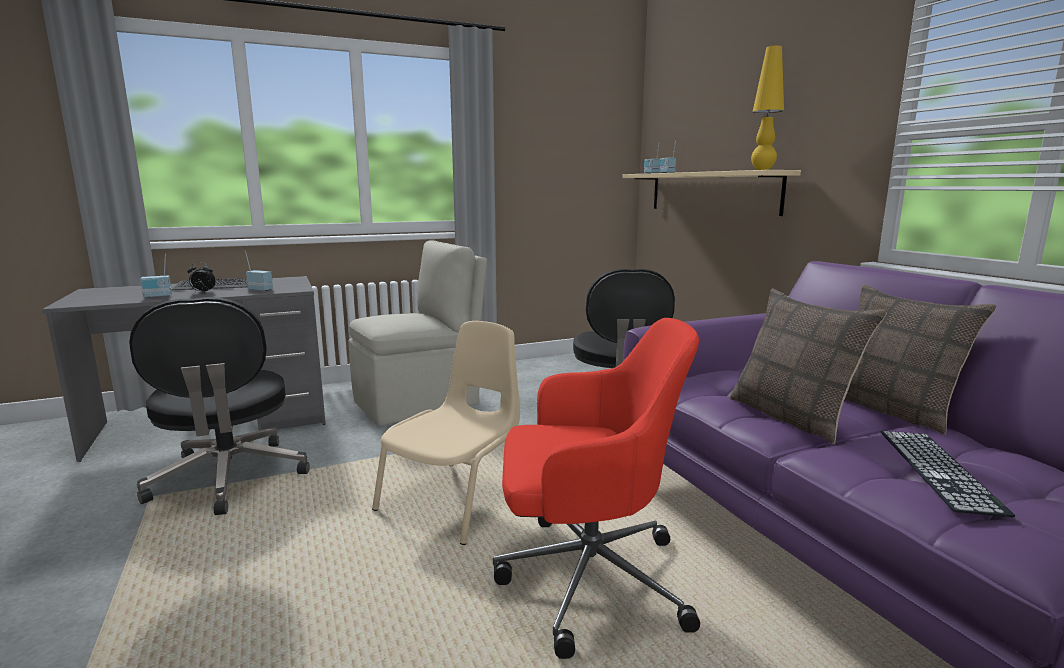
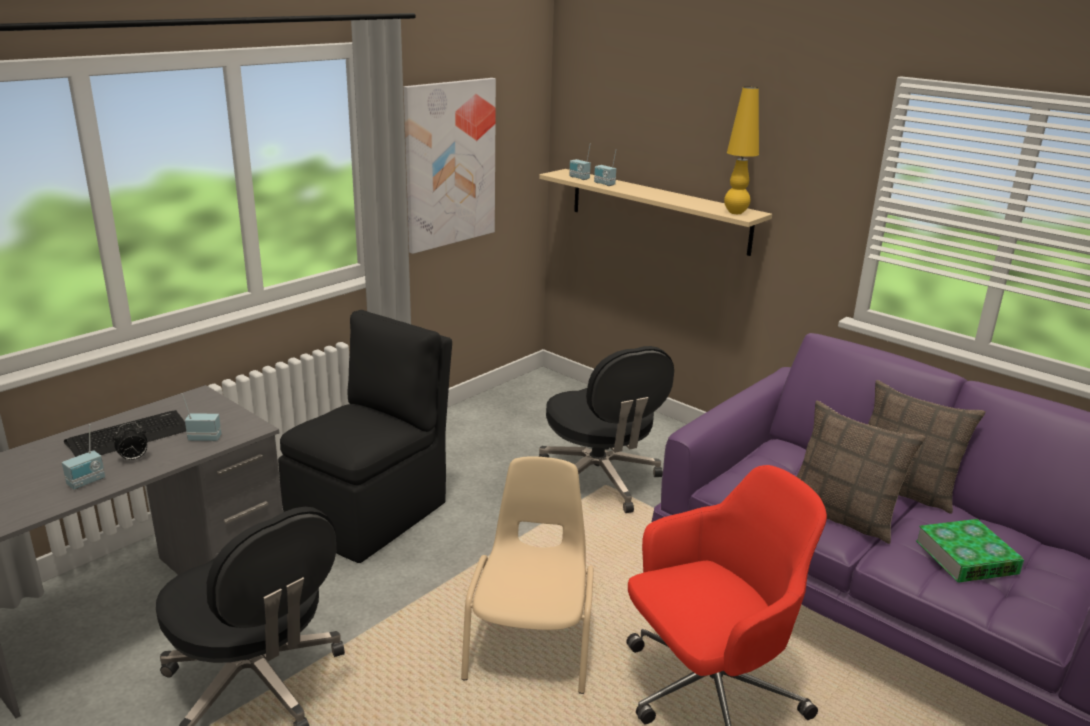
camera: 25 degrees left, 10 degrees up
(419, 402) = (372, 514): beige chair -> black chair
(542, 157) = (450, 164): none -> picture
(938, 469) = (966, 557): keyboard -> book

